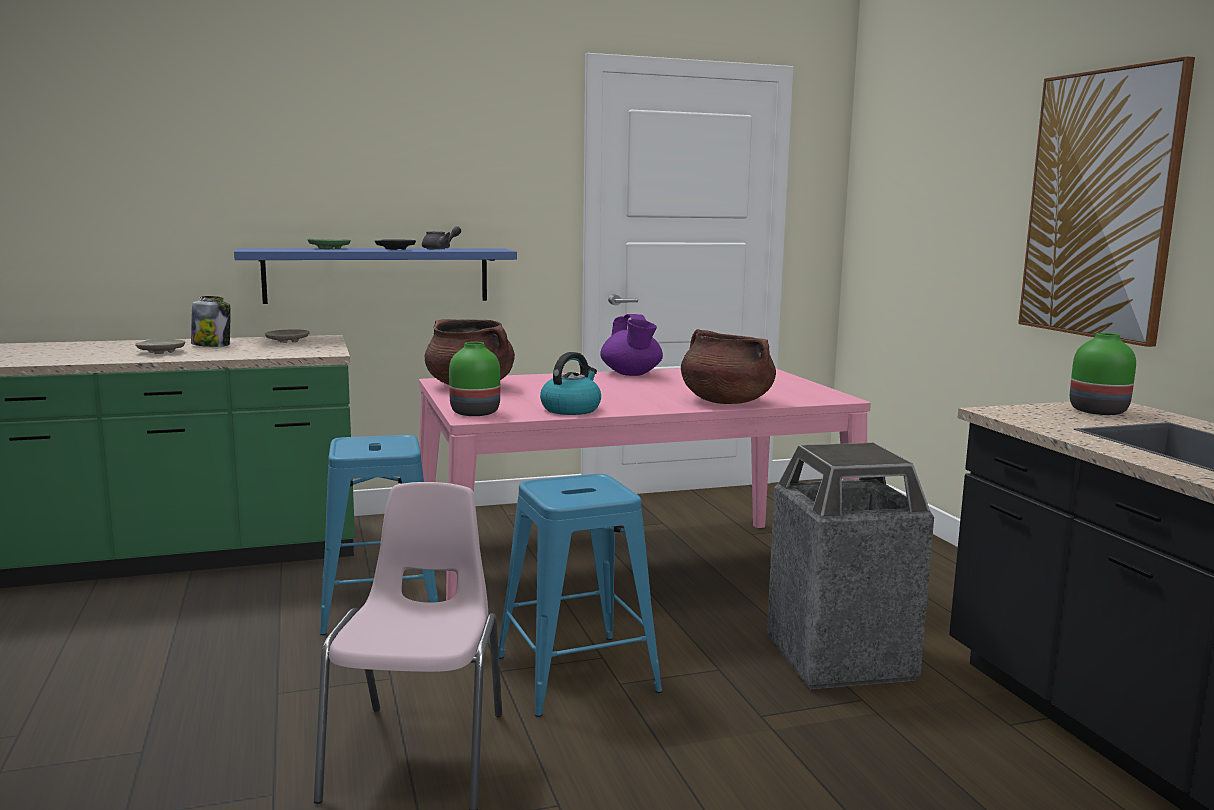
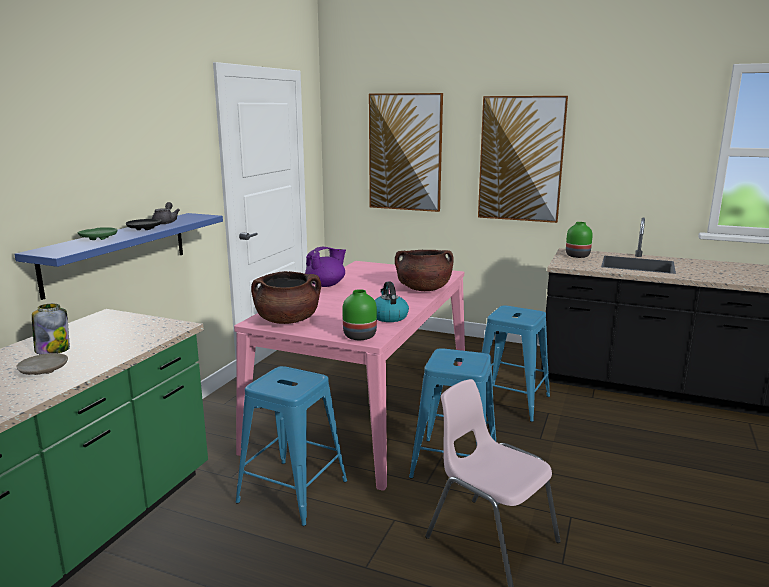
camera: 50 degrees left, 5 degrees up
(287, 341) = (97, 327): beige plate -> none
(631, 374) = (326, 285): purple teapot -> purple teapot turned 60 degrees counterclockwise
(838, 659) = (511, 401): trash can -> blue stool
(936, 197) = (405, 152): none -> picture

